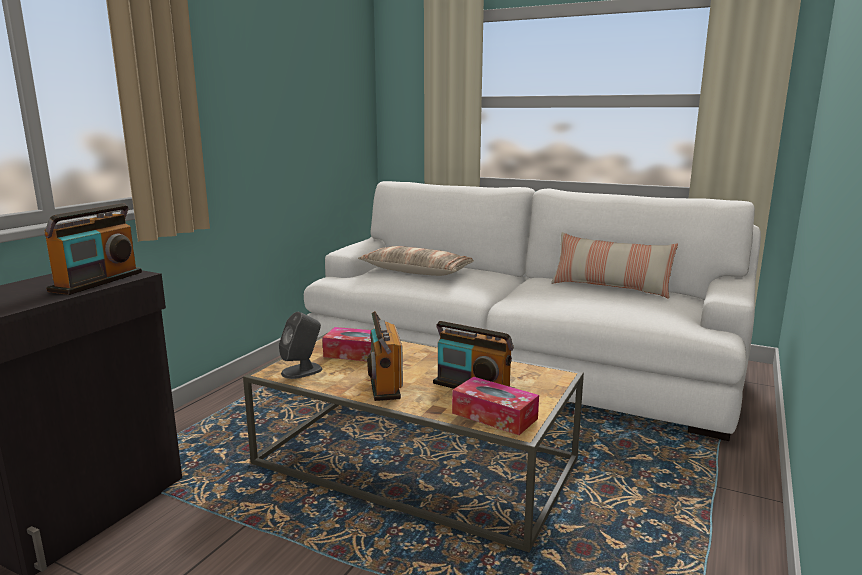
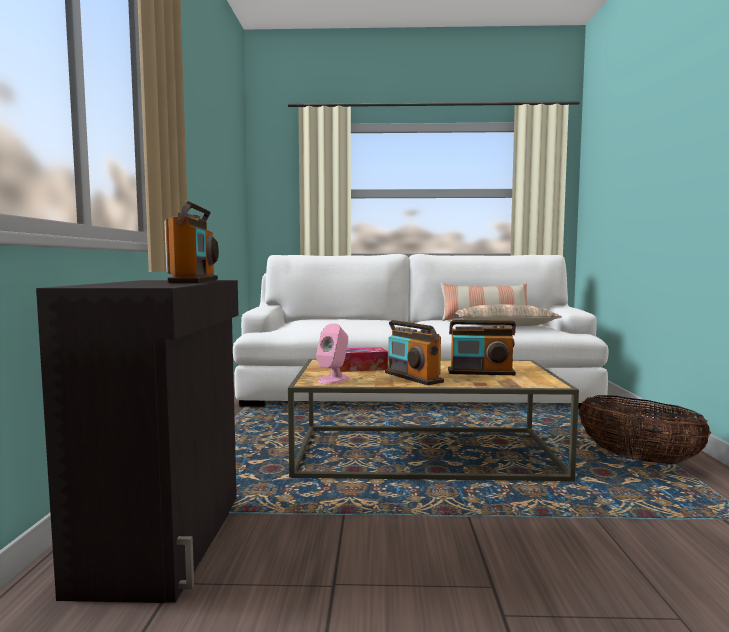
camera: 25 degrees left, 10 degrees down
(302, 371) = (334, 379): grey speaker -> pink speaker
(416, 271) = (329, 322): pillow -> pillow (505, 325)
(494, 416) = (524, 381): tissue box -> none
(665, 540) = (638, 459): none -> basket

